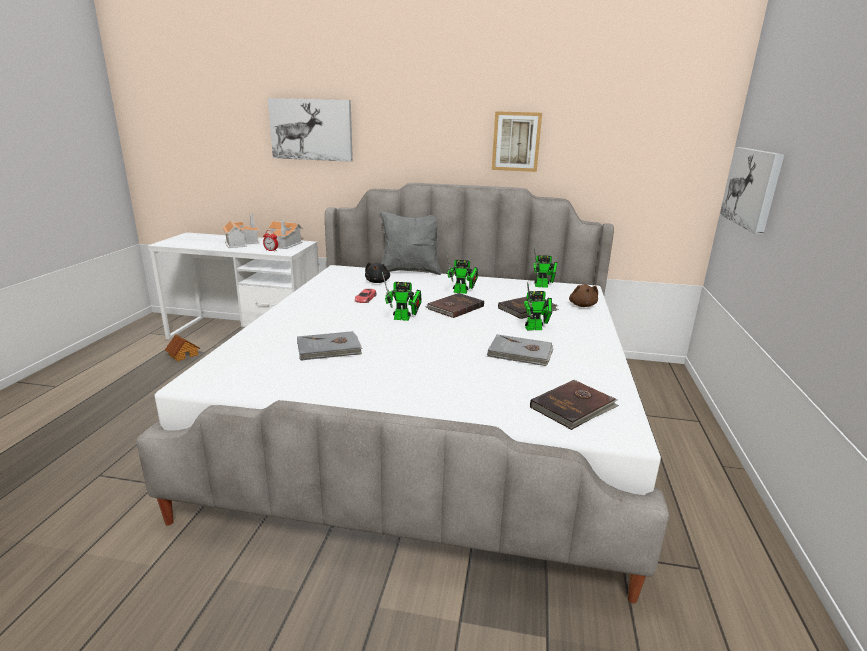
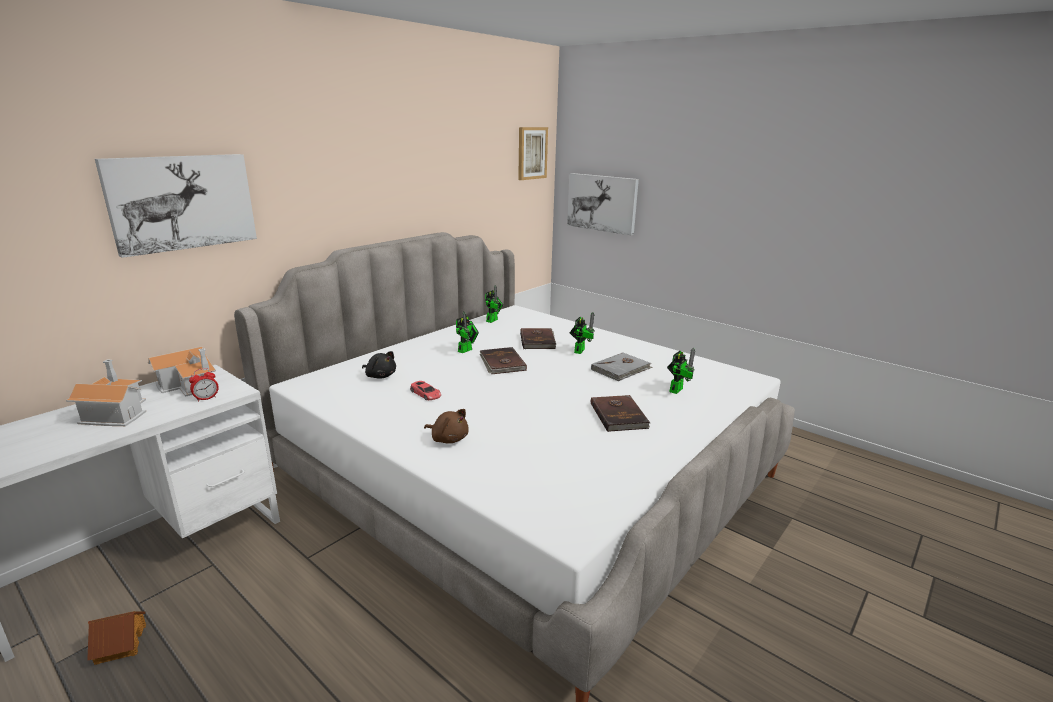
camera: 60 degrees left, 0 degrees up
(329, 349) = (545, 441): grey book -> none
(404, 319) = (505, 390): toy robot -> toy robot (677, 389)
(410, 271) = (371, 353): grey pillow -> none
(516, 141) = (426, 186): picture -> picture (531, 153)
(574, 407) = (715, 380): brown book -> brown book (619, 415)
(582, 305) = (550, 323): brown plush toy -> brown plush toy (448, 439)

